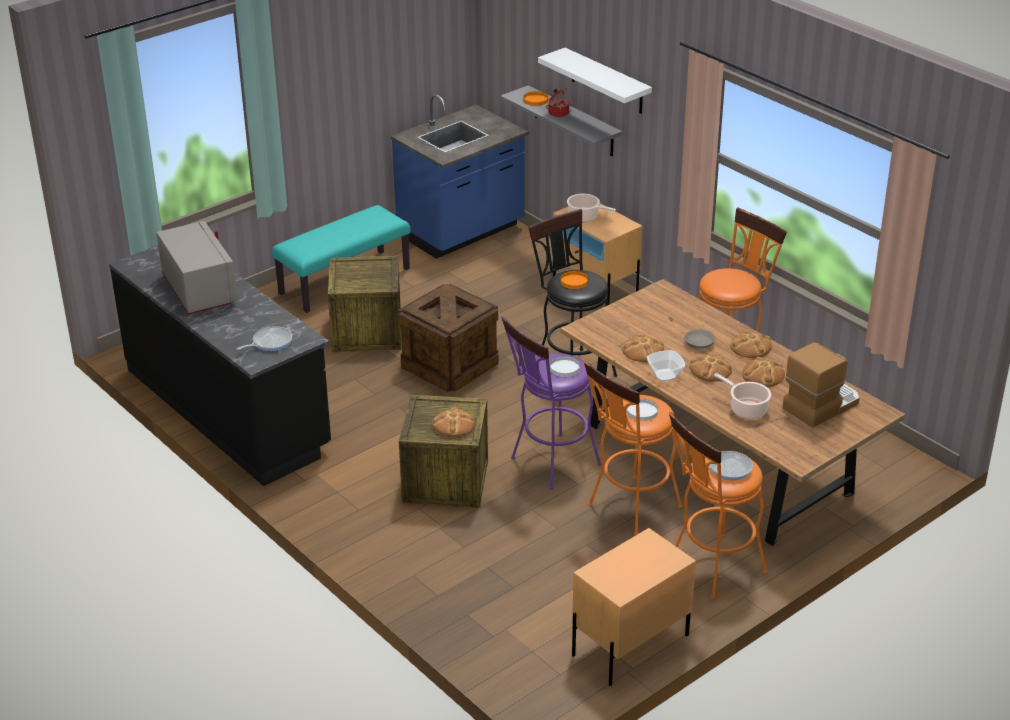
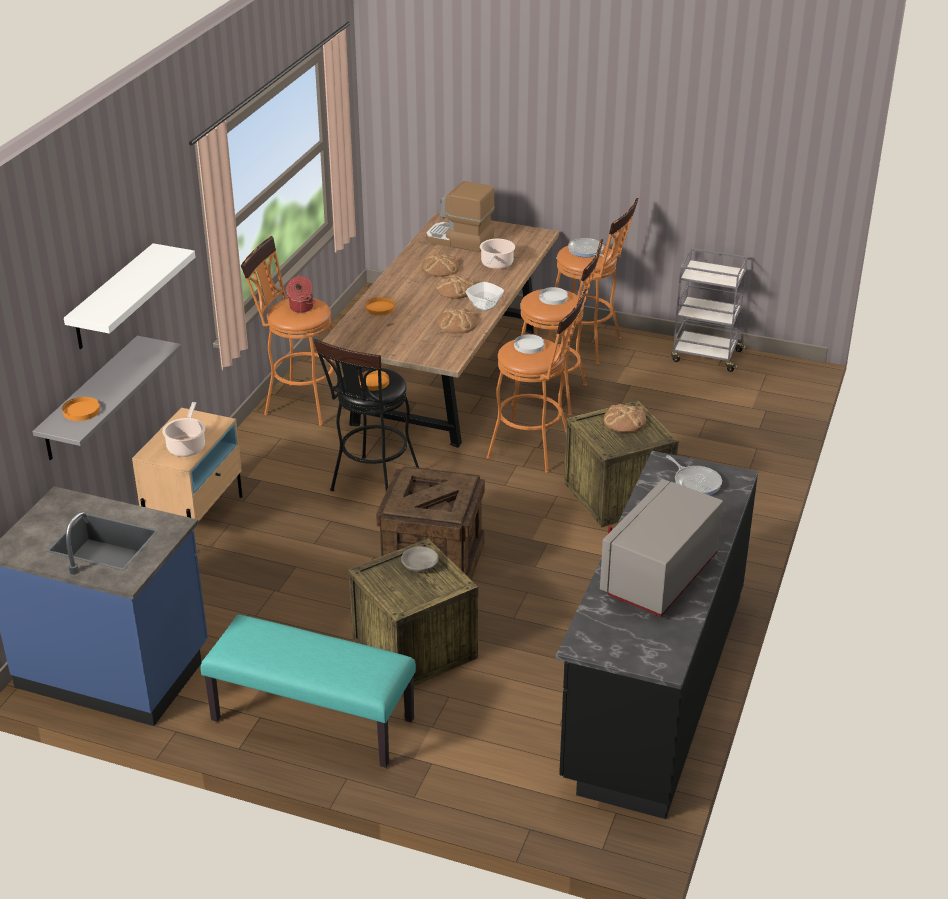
camera: 120 degrees left, 0 degrees up
(270, 342) = (695, 482): frying pan -> frying pan turned 150 degrees counterclockwise
(550, 464) = (536, 450): purple stool -> orange stool
(558, 113) = (112, 385): cooking pot -> cooking pot (301, 308)
(630, 645) = (705, 356): beige nightstand -> grey cart
(698, 343) = (418, 303): grey bowl -> grey bowl (420, 565)
(704, 322) = (380, 308): none -> orange plate
(751, 347) = (402, 281): bread -> none

